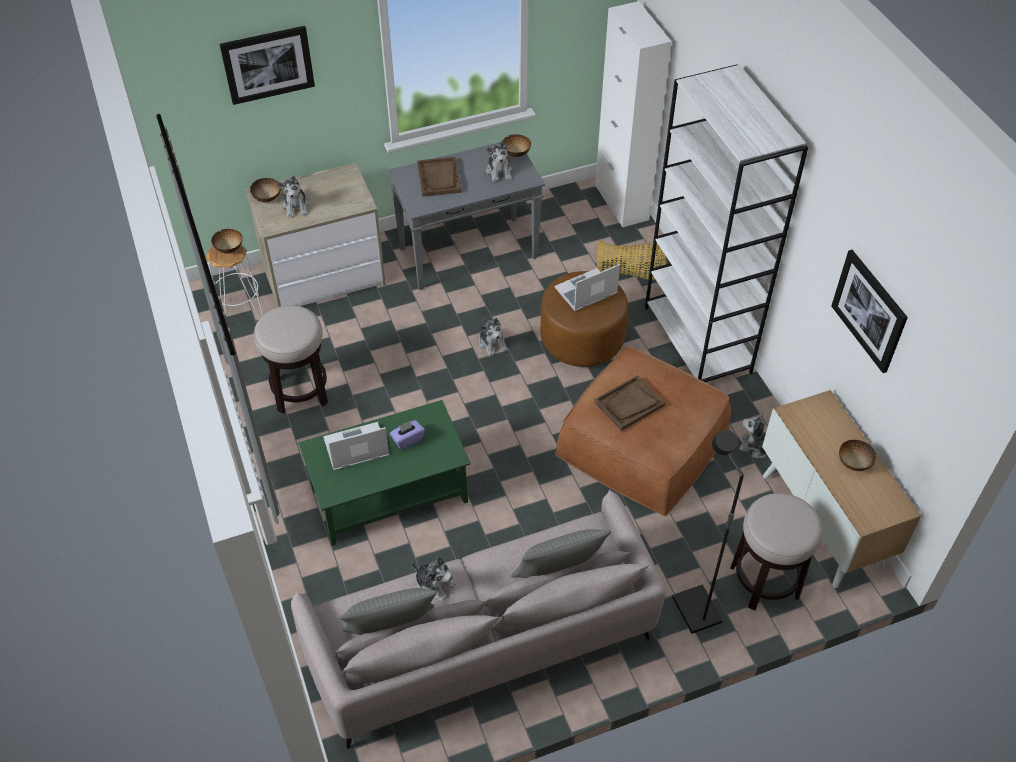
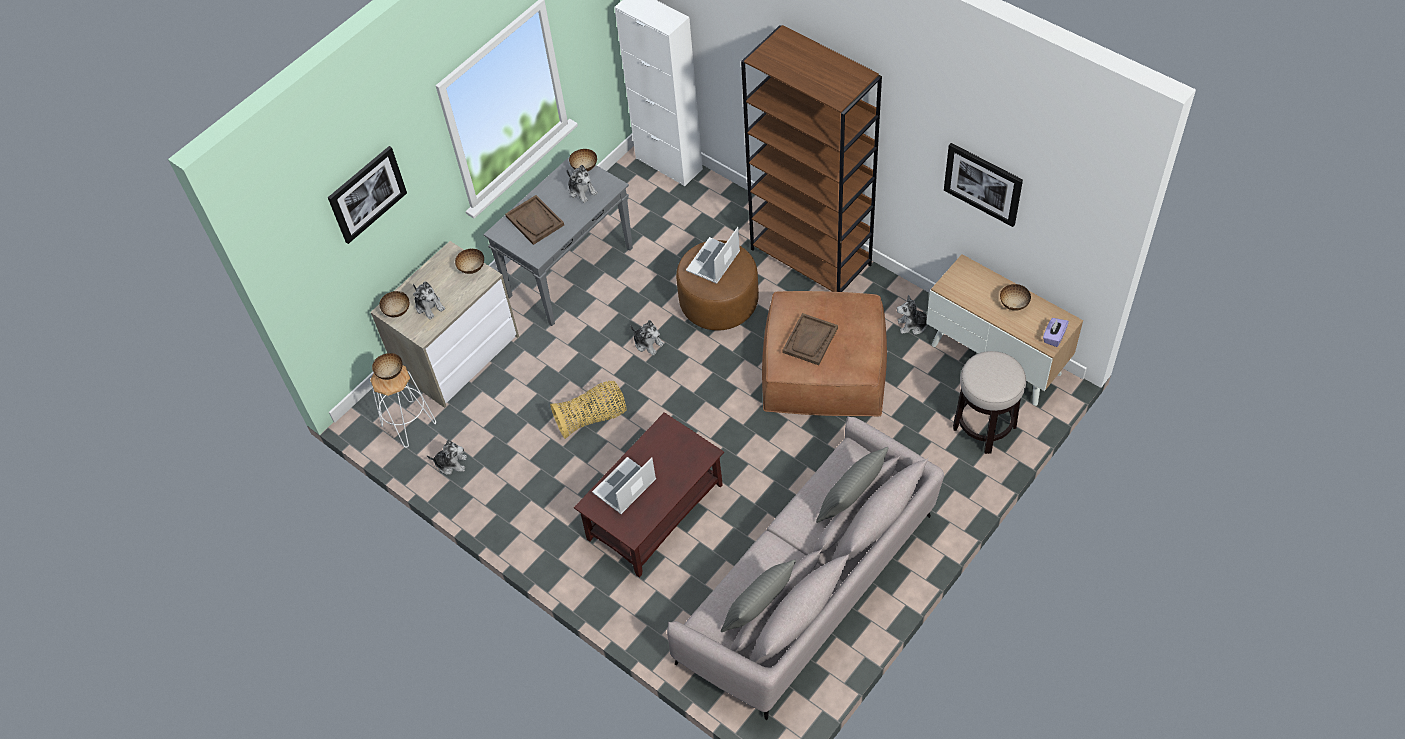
camera: 25 degrees left, 5 degrees up
(300, 391) = (515, 466): stool -> none
(356, 192) = (472, 267): none -> bowl
(388, 495) = (654, 513): green coffee table -> brown coffee table
(407, 440) = (661, 458): purple tissue box -> purple tissue box (1054, 337)
(434, 584) = (764, 559): plush toy -> plush toy (451, 463)
(630, 273) = (719, 225): basket -> basket (592, 418)
(695, 610) = (949, 476): black floor lamp -> none
(698, 340) = (811, 257): white bookcase -> brown bookcase

